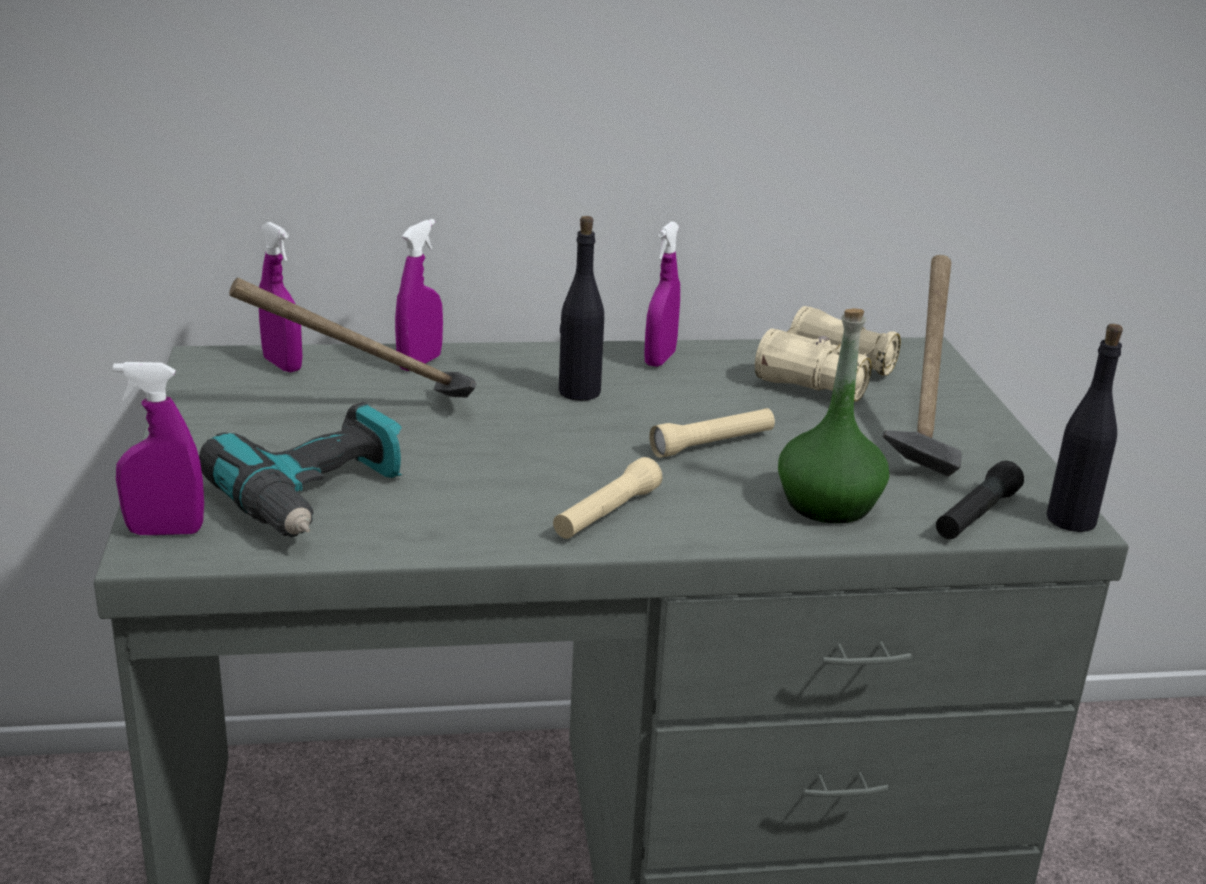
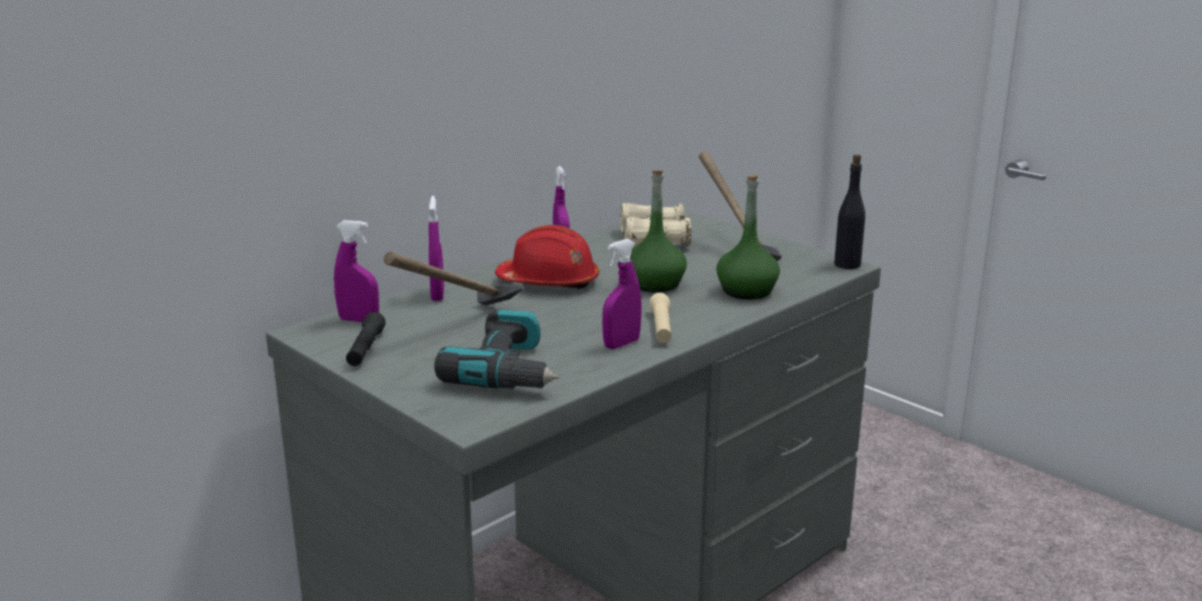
camera: 35 degrees left, 5 degrees down
(165, 531) = (458, 414): purple spray bottle -> purple spray bottle (621, 344)
(579, 392) = (549, 282): black bottle -> red hard hat
(712, 444) = (655, 284): beige flashlight -> green bottle
(976, 516) = (810, 275): black flashlight -> black flashlight (365, 349)

